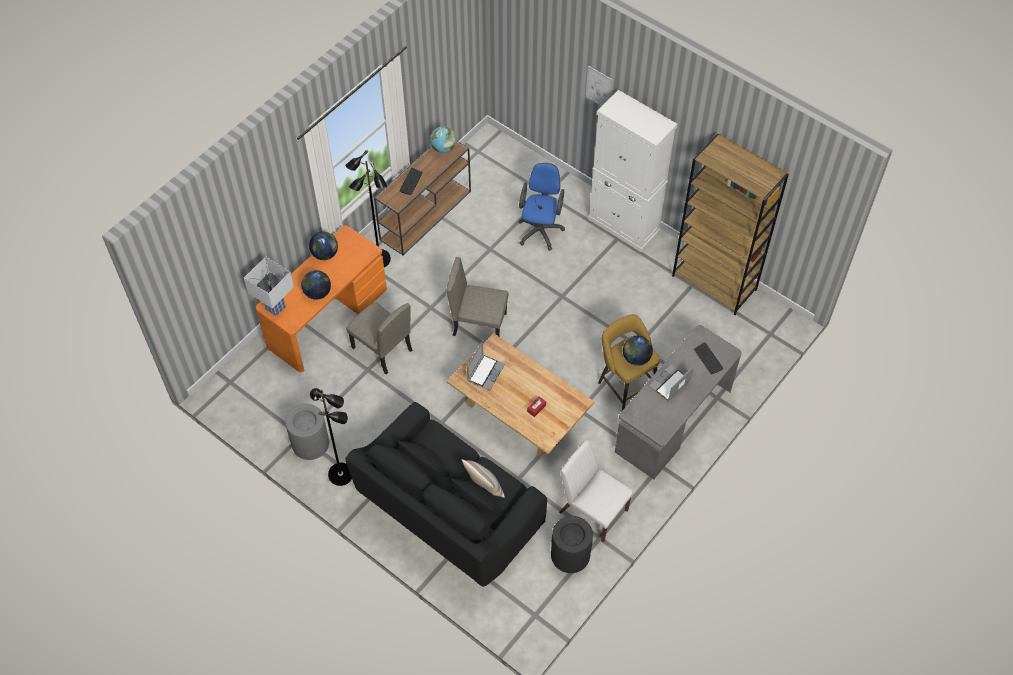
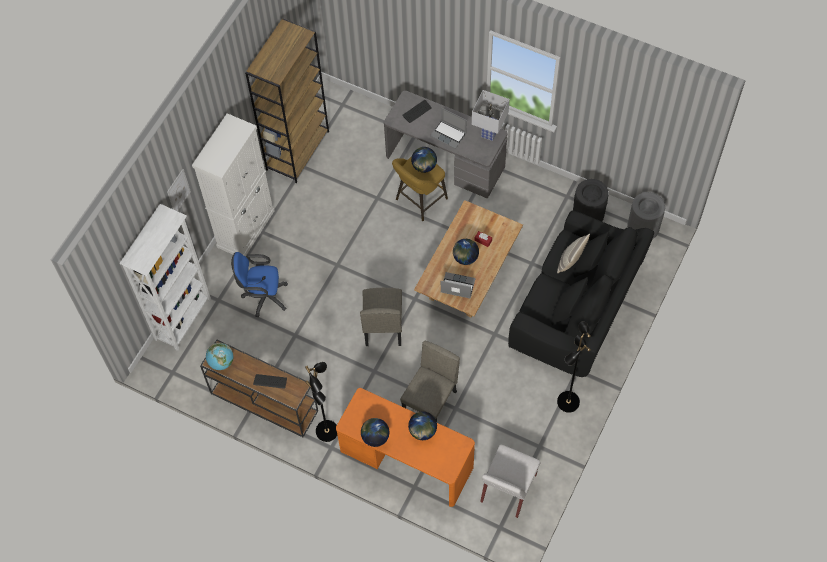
camera: 100 degrees left, 5 degrees up
(275, 308) = (449, 464): white table lamp -> white table lamp (489, 134)
(310, 443) = (545, 435): grey trash can -> grey trash can (643, 227)
(518, 387) = (465, 258): none -> globe
(532, 165) = (184, 319): none -> white bookcase
(592, 511) = (545, 205): white chair -> white chair (508, 489)

